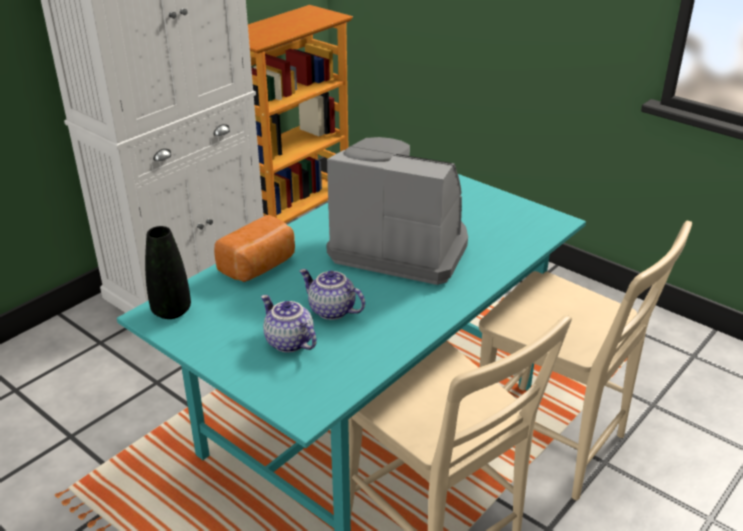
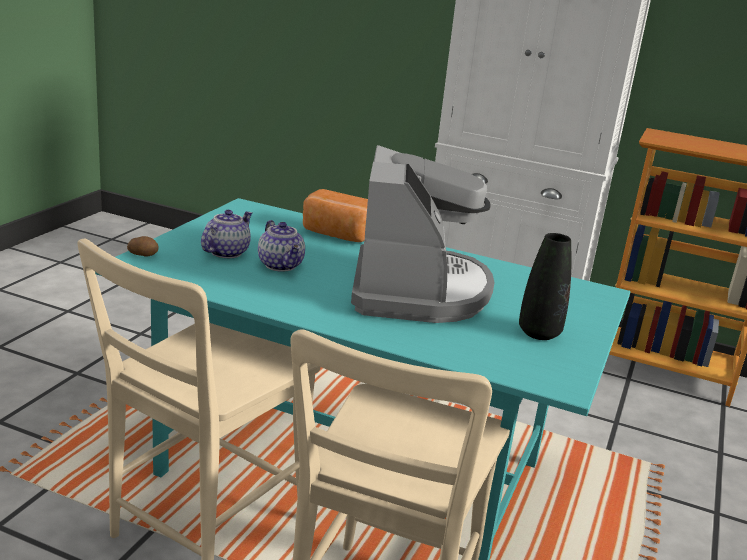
camera: 70 degrees right, 10 degrees down
(171, 311) = (253, 212): black vase -> black vase (539, 333)
(279, 402) = (143, 254): none -> potato
(331, 311) = (282, 265): teapot -> teapot turned 135 degrees clockwise

